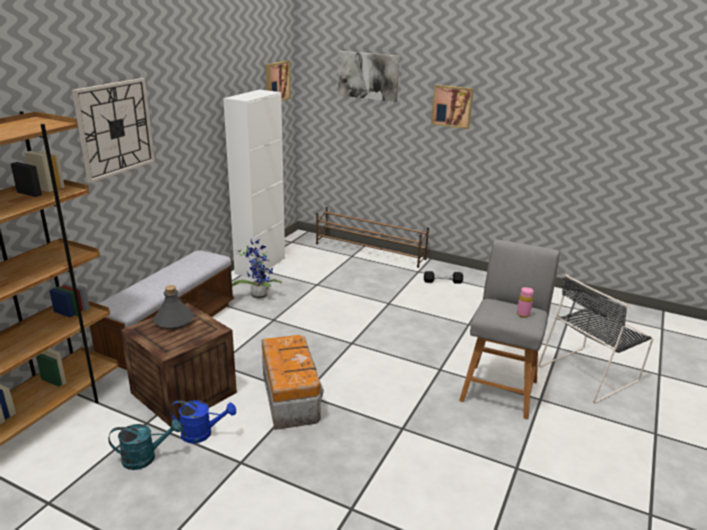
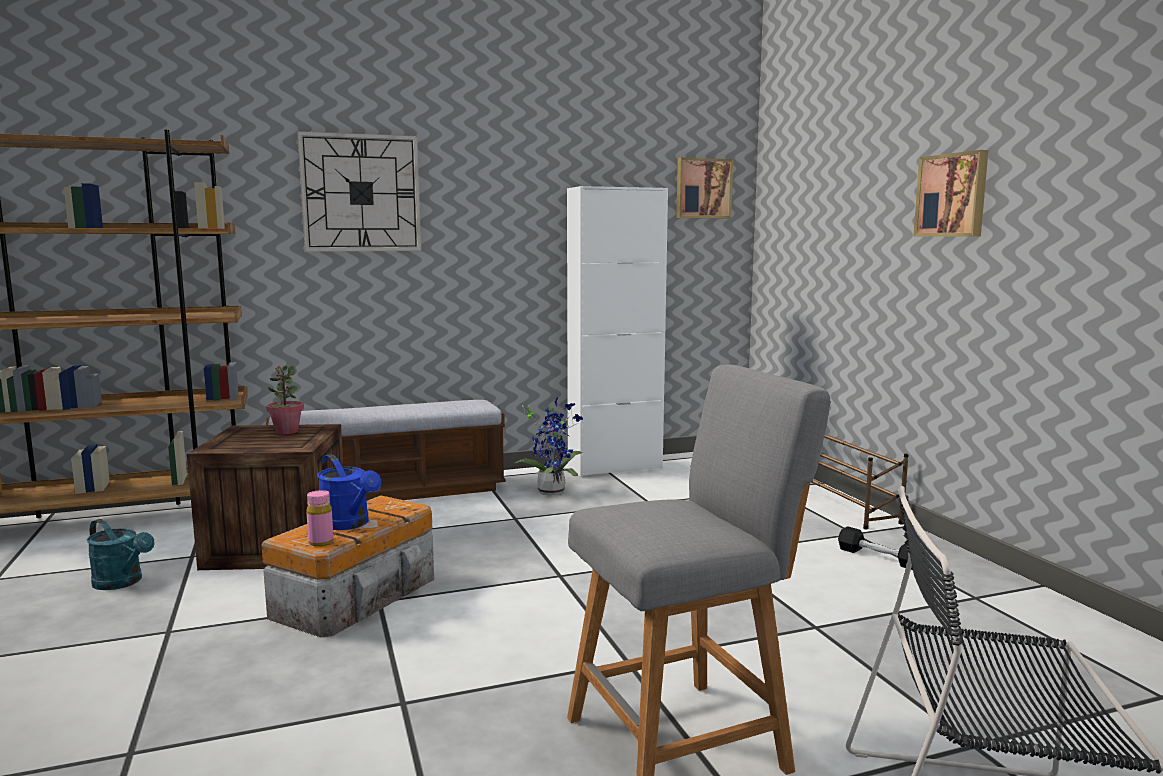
camera: 45 degrees right, 15 degrees down
(174, 321) = (286, 431): grey bottle -> potted plant
(202, 433) = (205, 587): blue watering can -> blue watering can (349, 524)
(368, 75) = (834, 166): picture -> none
(523, 314) = (676, 526): pink bottle -> pink bottle (321, 542)

